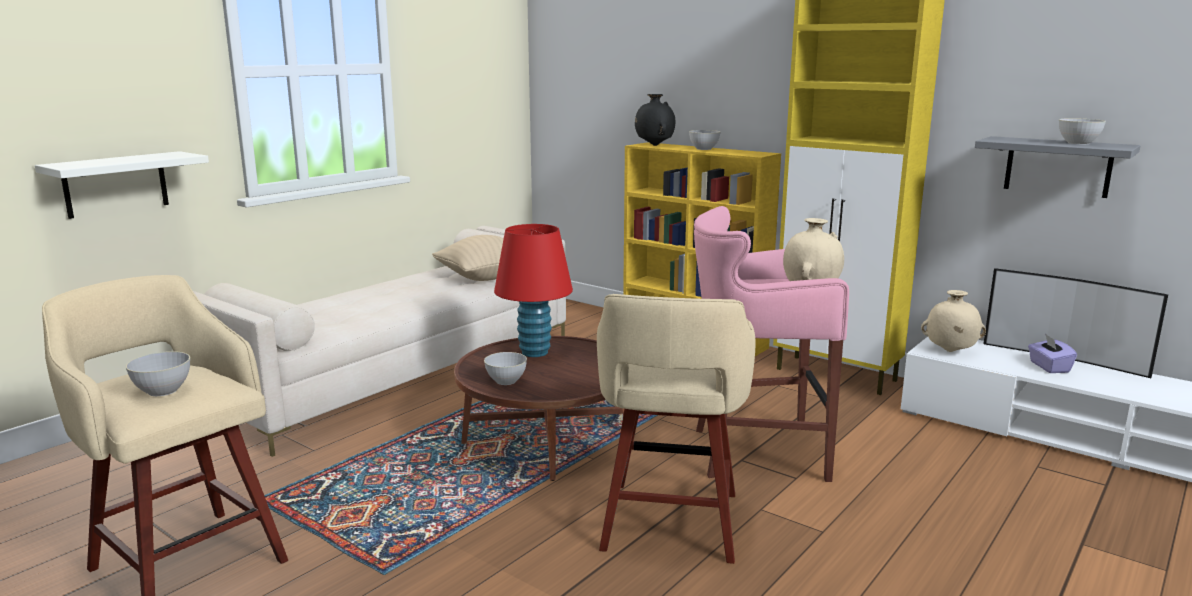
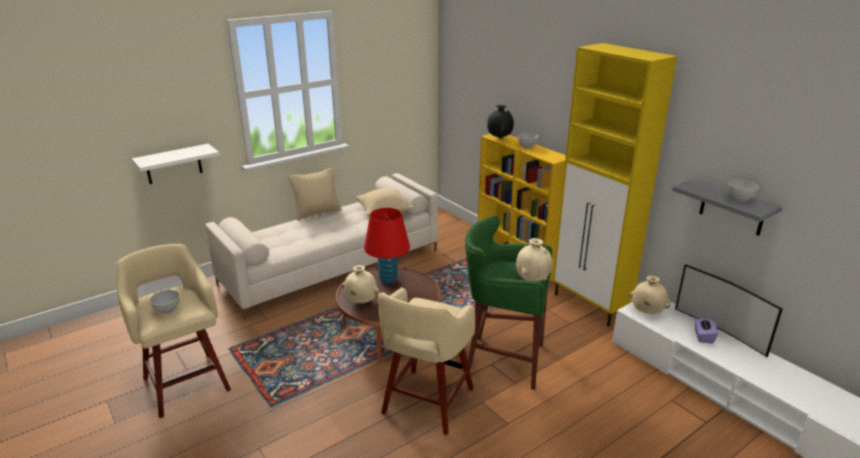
camera: 15 degrees right, 10 degrees up
(369, 284) = (317, 213): none -> beige pillow
(506, 381) = (361, 302): grey bowl -> beige vase
(755, 452) = (502, 360): pink stool -> green stool

